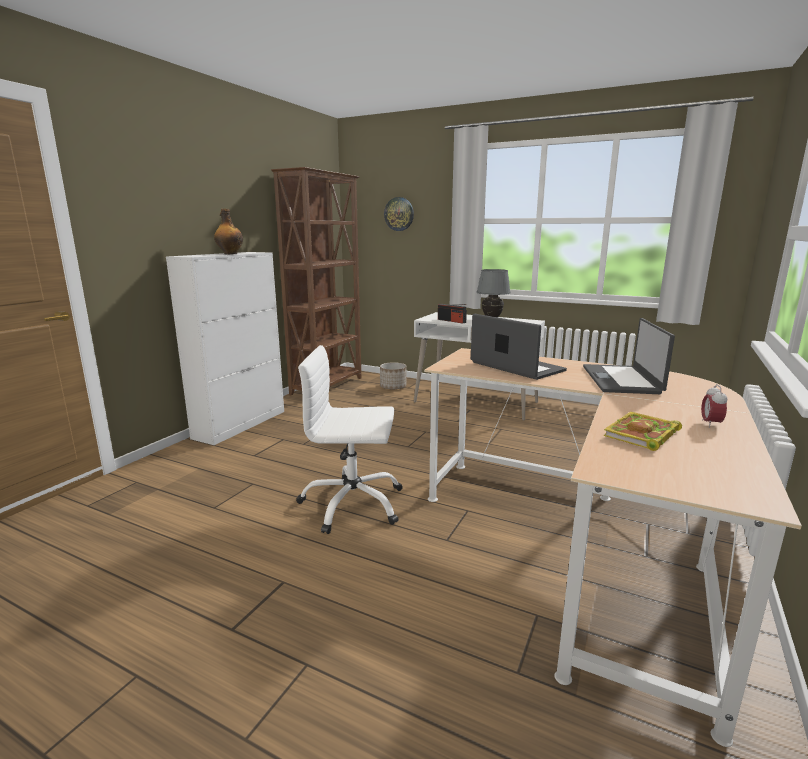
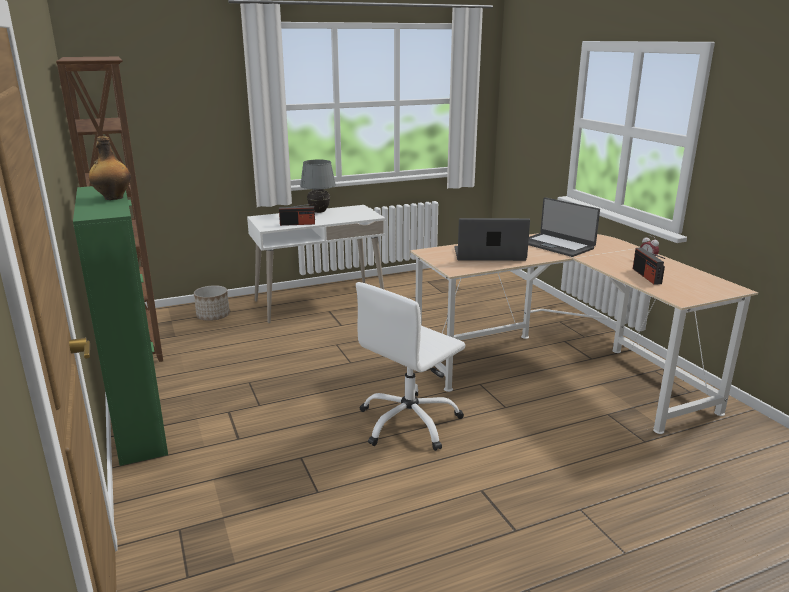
camera: 50 degrees left, 5 degrees up
(241, 424) = (140, 422): white cabinet -> green cabinet
(399, 214) = (167, 102): wall clock -> none
(642, 435) = (646, 276): book -> radio

